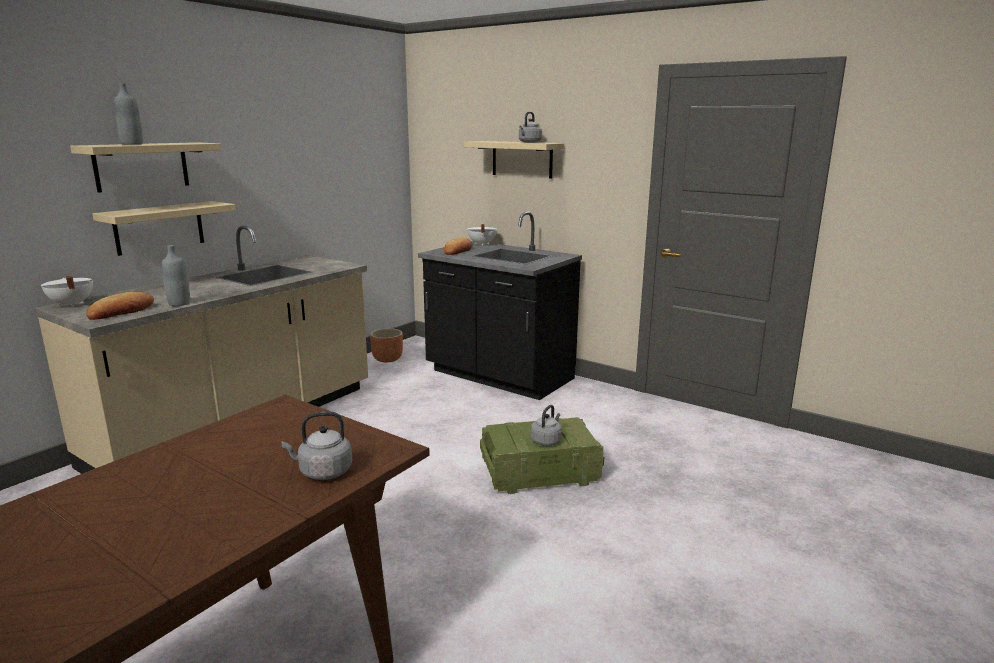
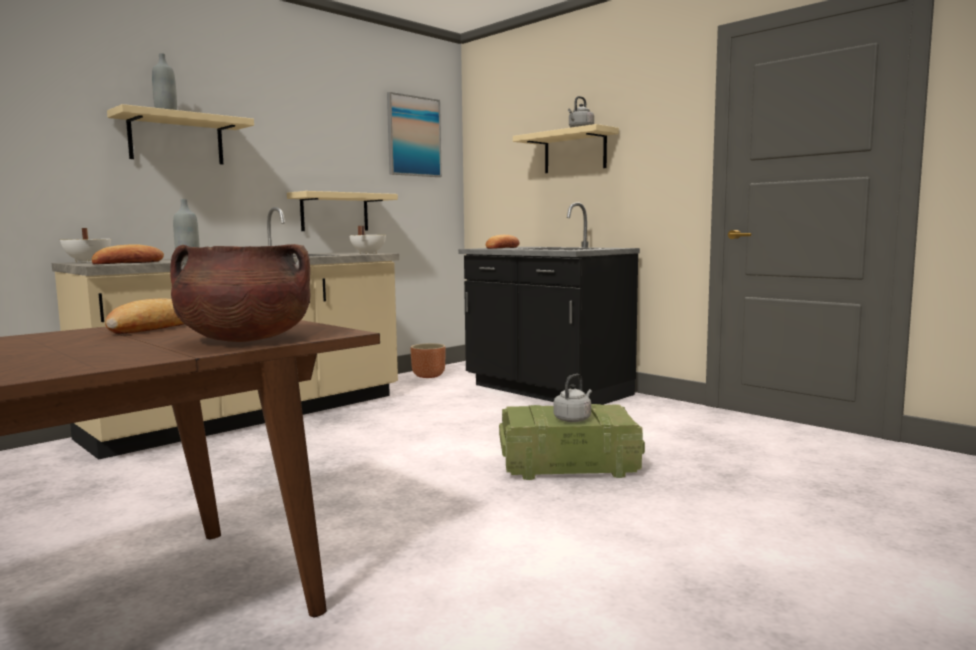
camera: 10 degrees right, 10 degrees down
(159, 227) = (189, 202): beige shelf -> beige shelf (334, 212)
(216, 442) = (151, 327): none -> bread
(323, 472) = (244, 340): grey kettle -> brown cooking pot
(364, 133) = (413, 136): none -> picture
(481, 244) = (531, 246): white cooking pot -> white cooking pot (367, 253)

